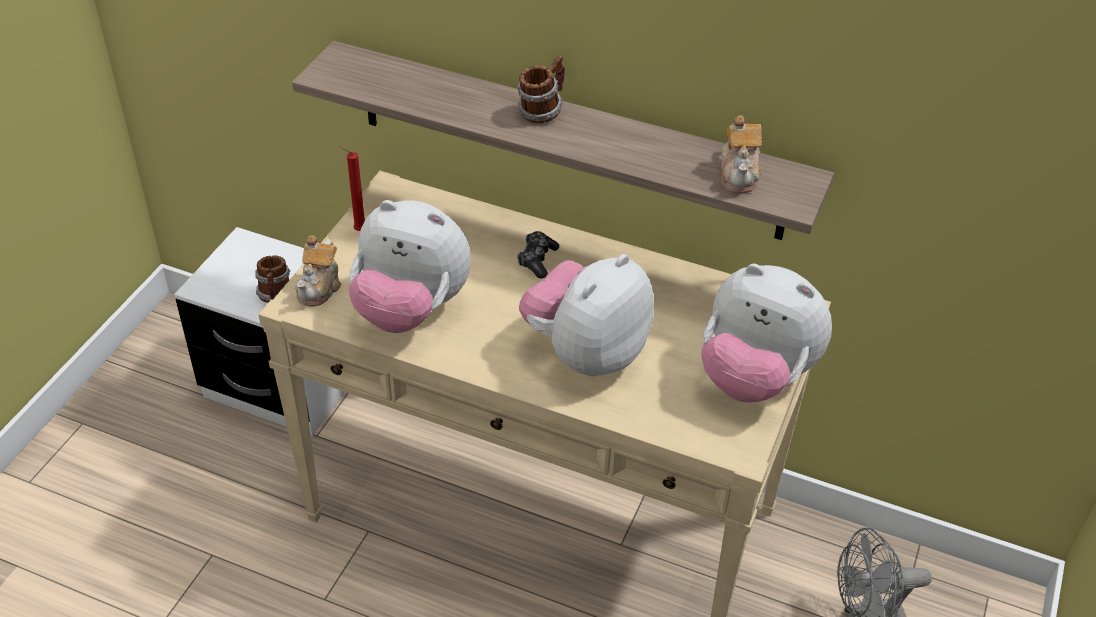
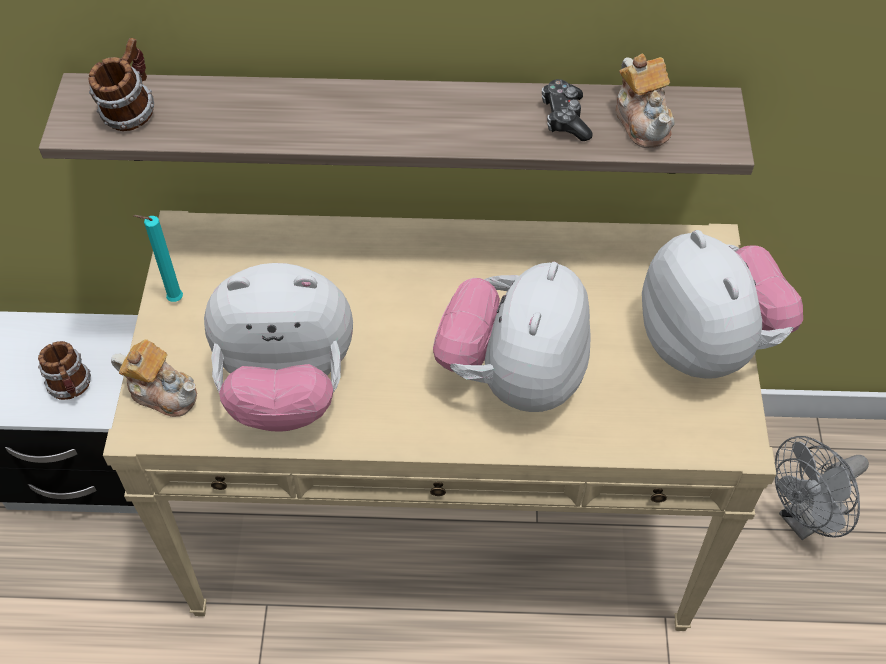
camera: 20 degrees left, 10 degrees up
(320, 287) = (163, 392): teapot -> teapot turned 60 degrees counterclockwise
(358, 231) = (173, 300): red candle -> turquoise candle
(537, 260) = (401, 273): game controller -> game controller (565, 118)
(541, 111) = (374, 102): mug -> mug (130, 112)
(755, 377) = (706, 344): plush toy -> plush toy turned 120 degrees counterclockwise

